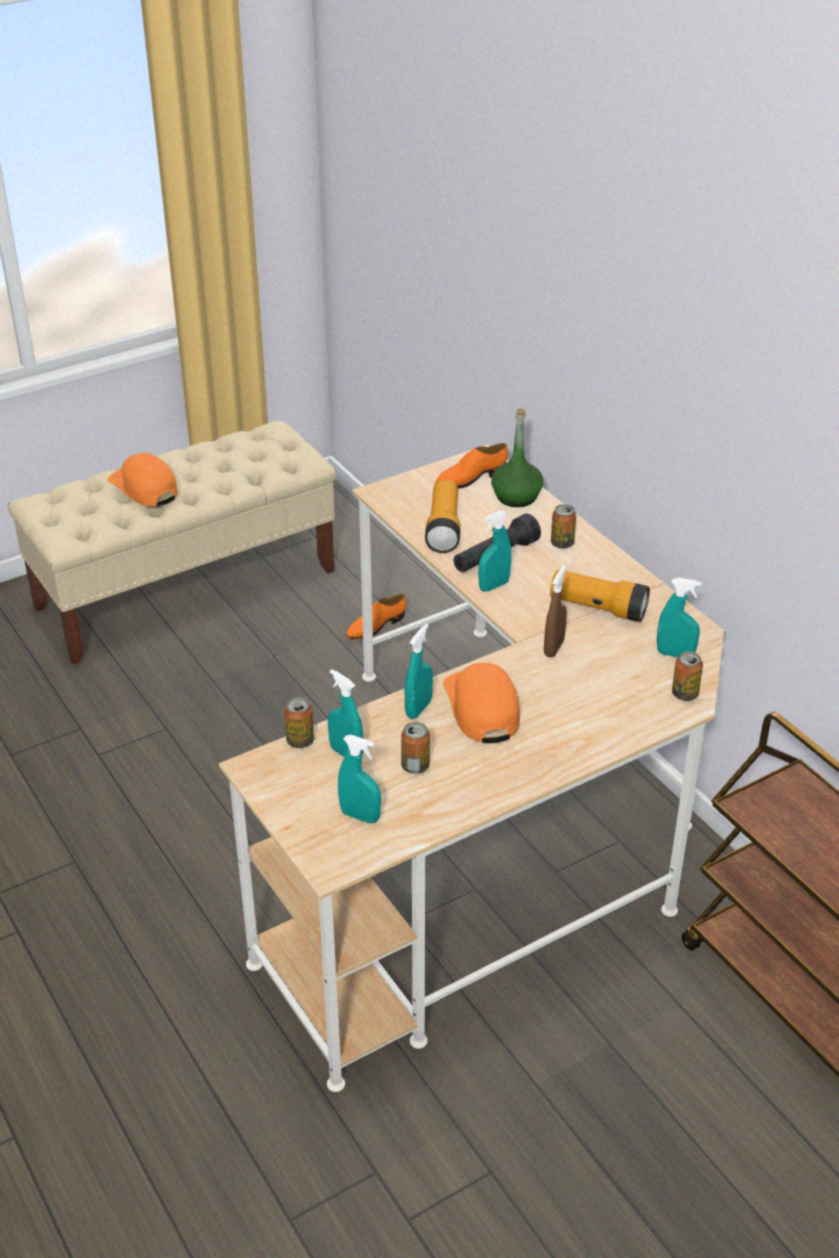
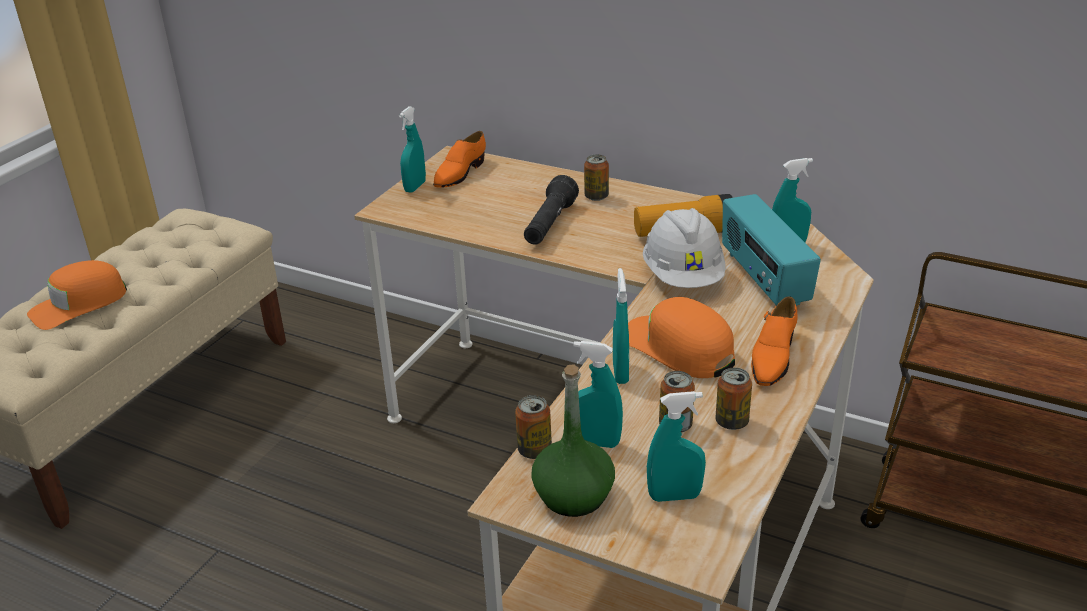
camera: 30 degrees left, 5 degrees down
(144, 487) = (78, 304): orange cap -> orange cap turned 60 degrees counterclockwise
(375, 626) = (364, 373): orange shoe -> orange shoe (772, 358)
(443, 528) = (477, 218): flashlight -> none
(493, 586) = (574, 247): turquoise spray bottle -> turquoise spray bottle (415, 187)
(516, 497) = (516, 175): green bottle -> green bottle (573, 496)
(554, 648) = (683, 276): brown spray bottle -> white hard hat
(616, 677) = (763, 280): none -> radio
(684, 694) = (832, 272): can -> can (731, 422)

